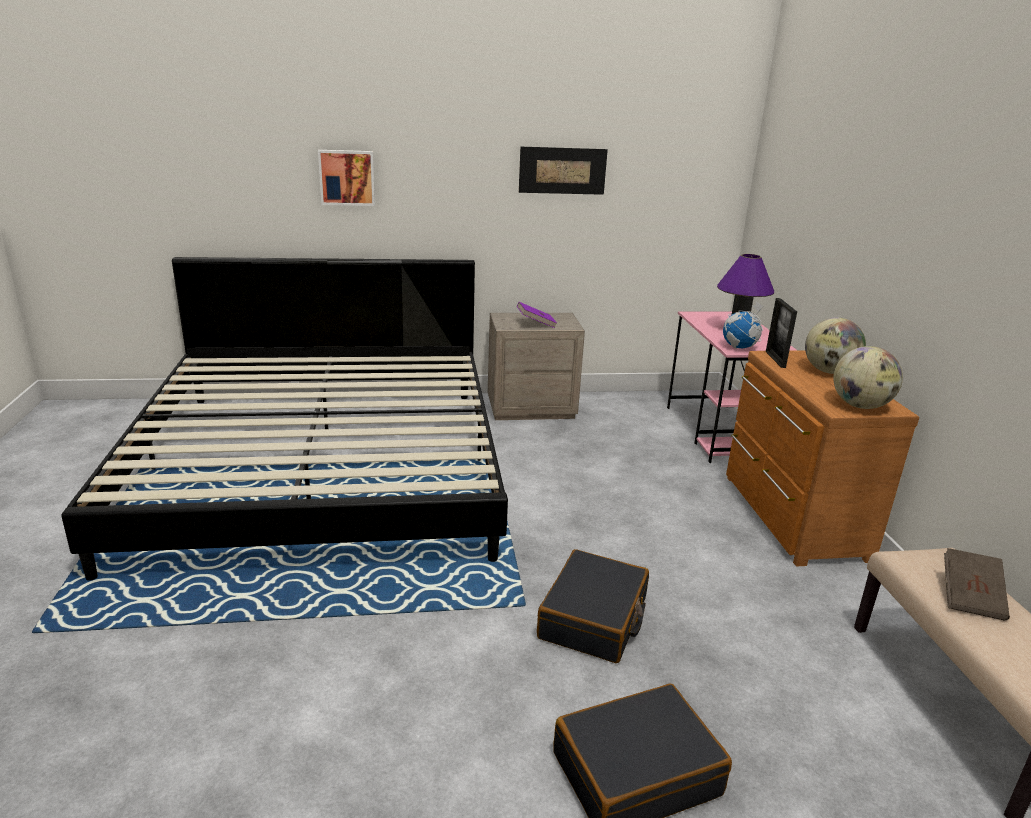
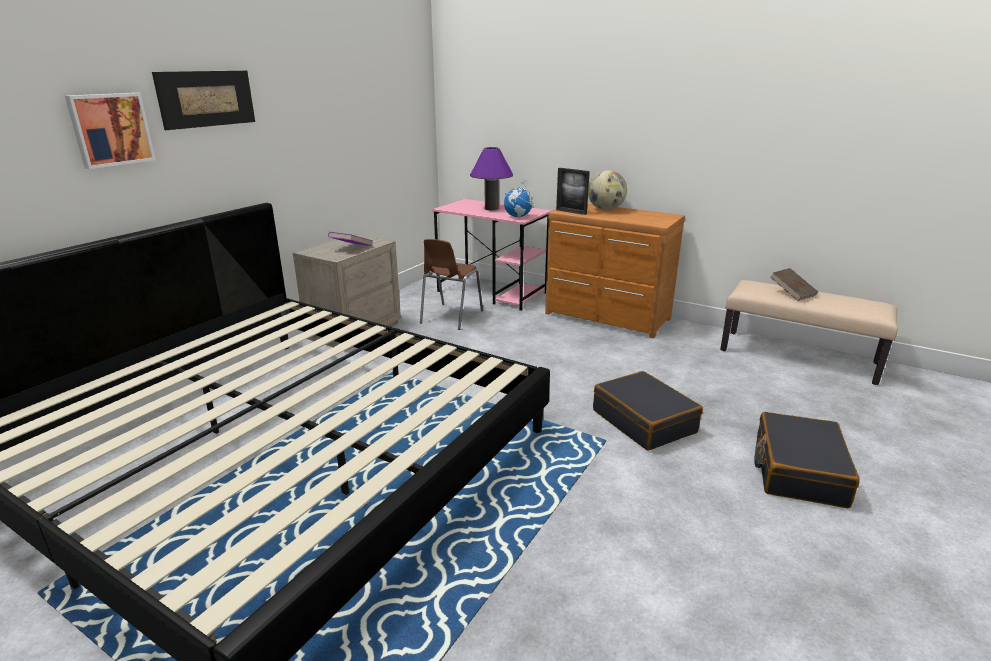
camera: 50 degrees left, 0 degrees up
(562, 170) = (318, 99): picture -> picture (207, 98)
(628, 435) = (450, 317): none -> brown chair
(860, 406) = (659, 219): globe -> none

